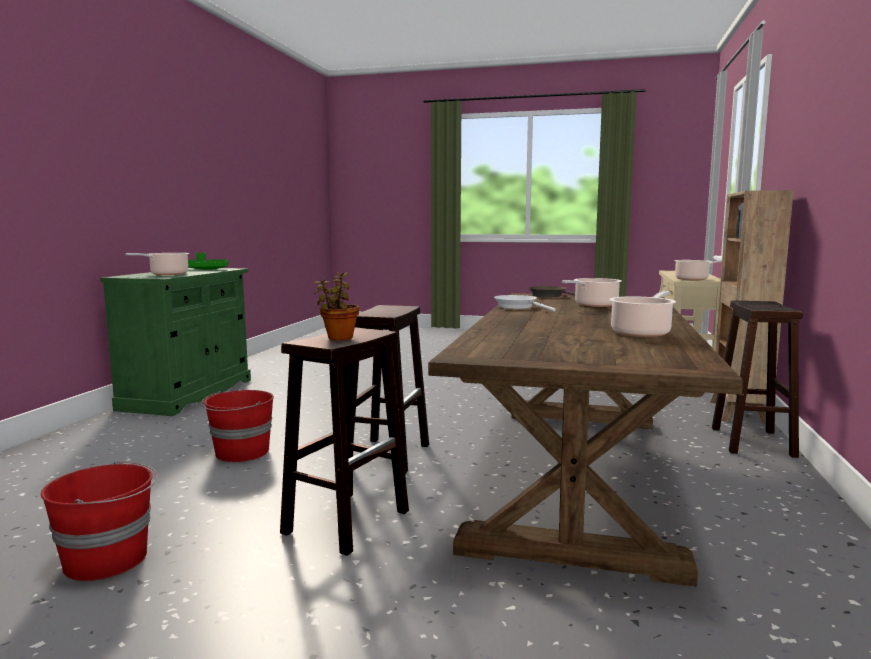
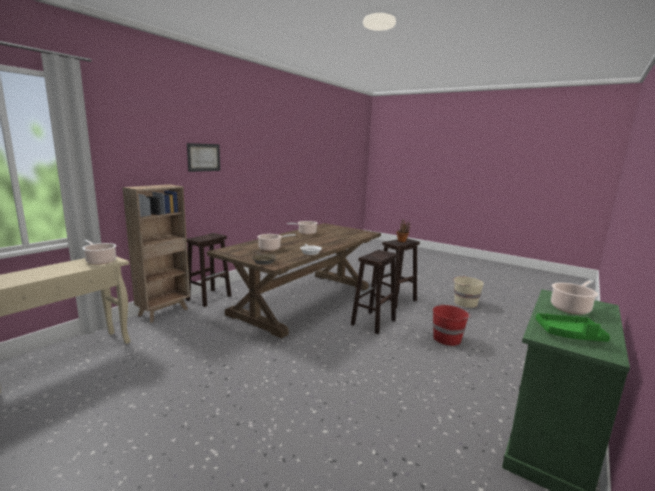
camera: 160 degrees left, 5 degrees up
(108, 559) = (465, 303): red bucket -> beige bucket
(838, 123) = (203, 157): none -> picture

